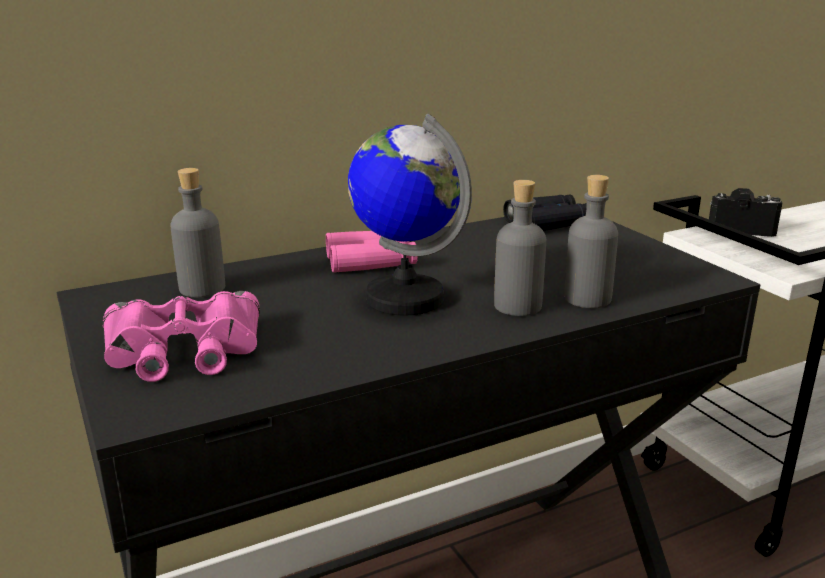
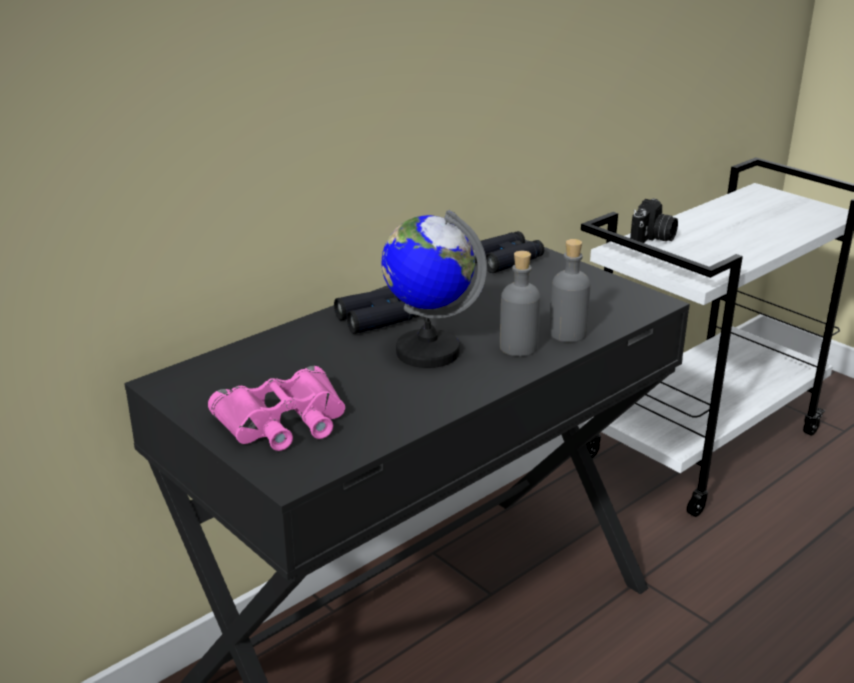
camera: 15 degrees left, 5 degrees up
(202, 288) = (252, 363): grey bottle -> none
(371, 261) = (378, 318): pink binoculars -> black binoculars
(740, 229) = (653, 239): camera -> camera turned 120 degrees clockwise

